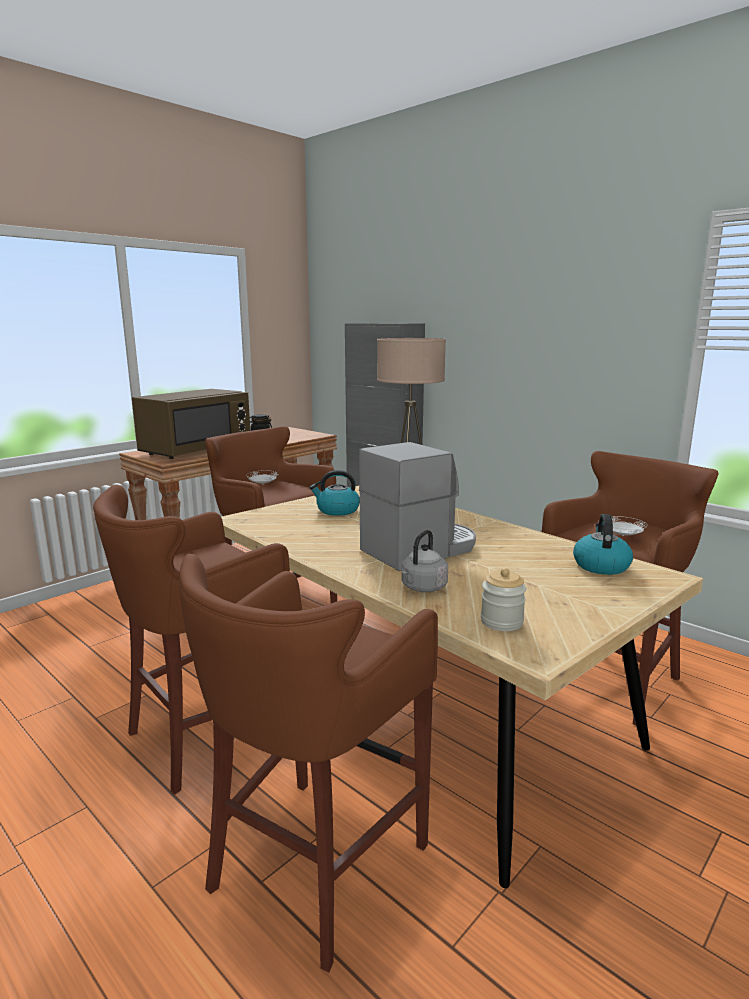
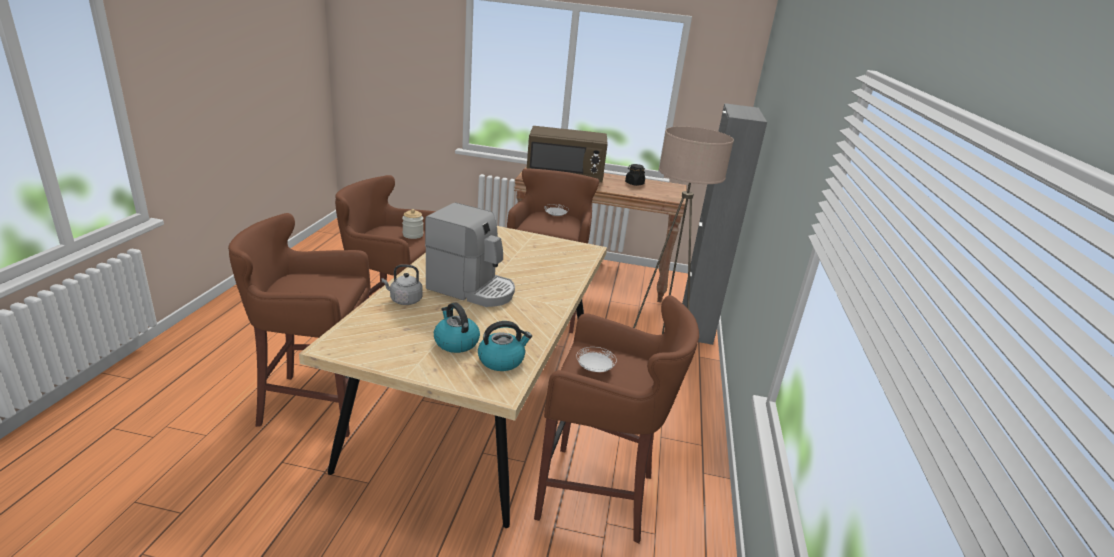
camera: 55 degrees right, 10 degrees up
(337, 510) = (523, 249): kettle -> kettle (455, 342)
(501, 622) = (369, 331): jar -> jar (413, 235)

